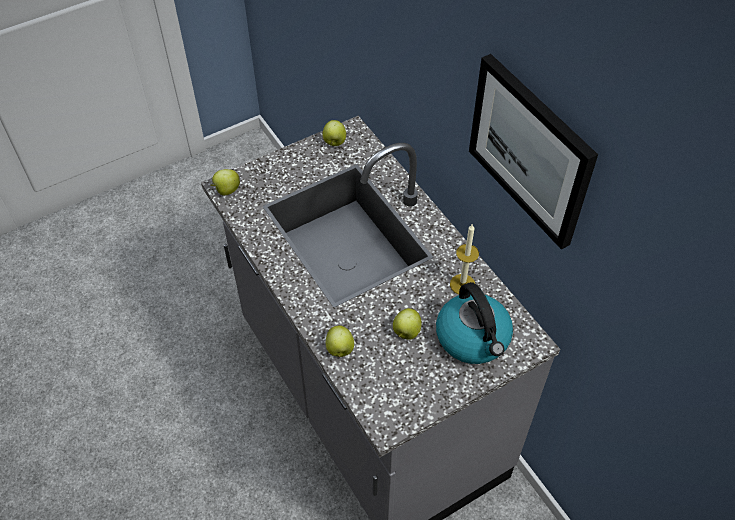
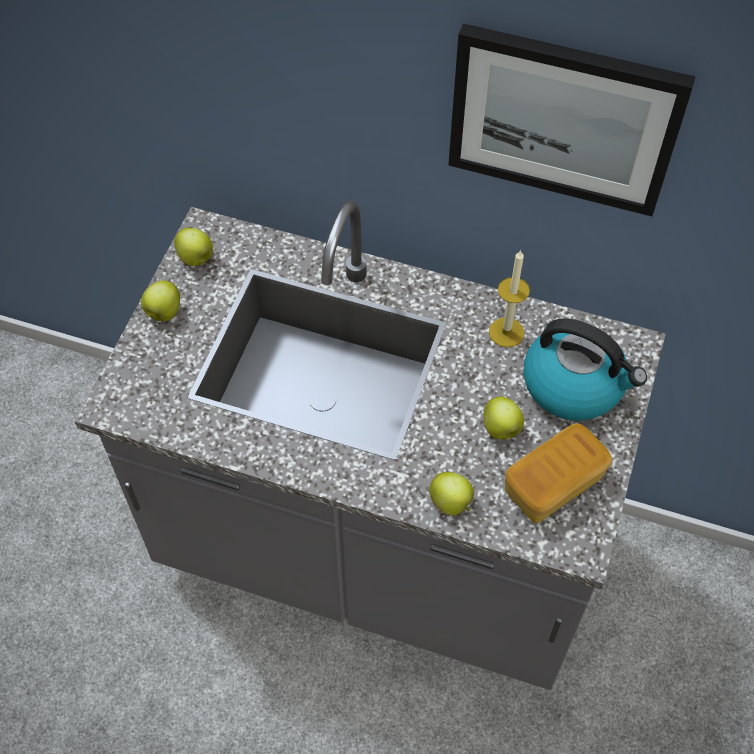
camera: 40 degrees left, 5 degrees up
(226, 190) = (120, 409): apple -> apple (163, 313)
(405, 381) = (553, 484): none -> bread

